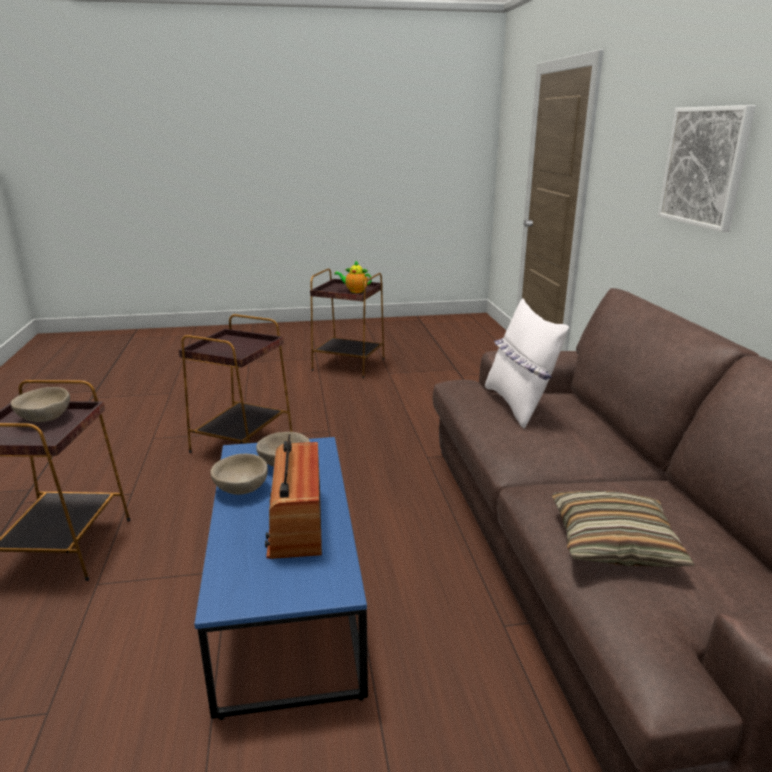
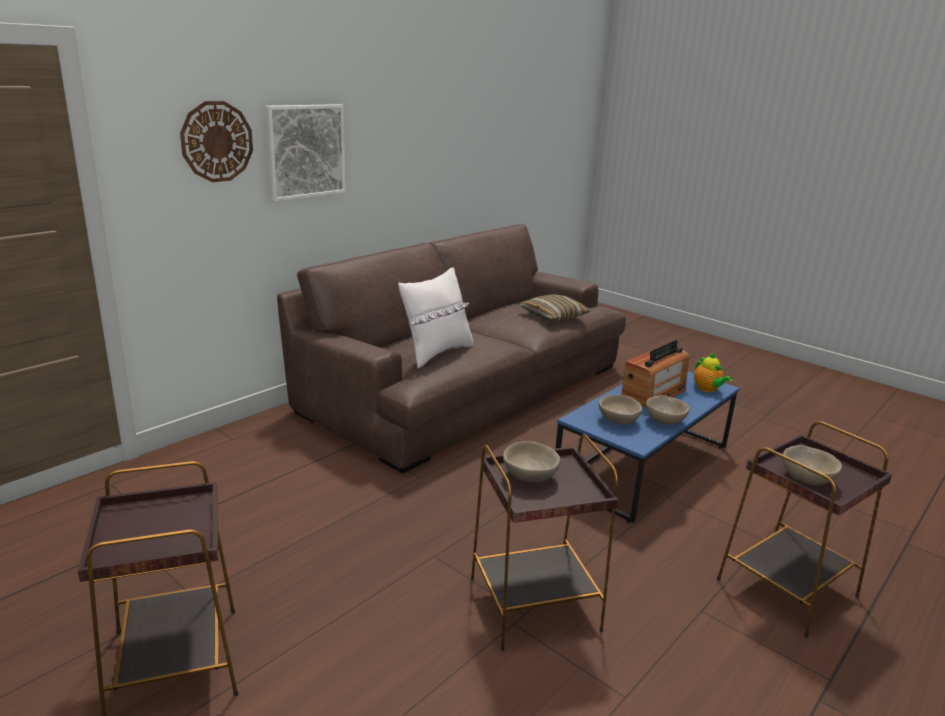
camera: 130 degrees left, 0 degrees up
(246, 346) = (529, 477): none -> beige bowl
(355, 291) = (158, 517): teapot -> teapot (708, 389)
(643, 144) = (217, 141): none -> wall clock

